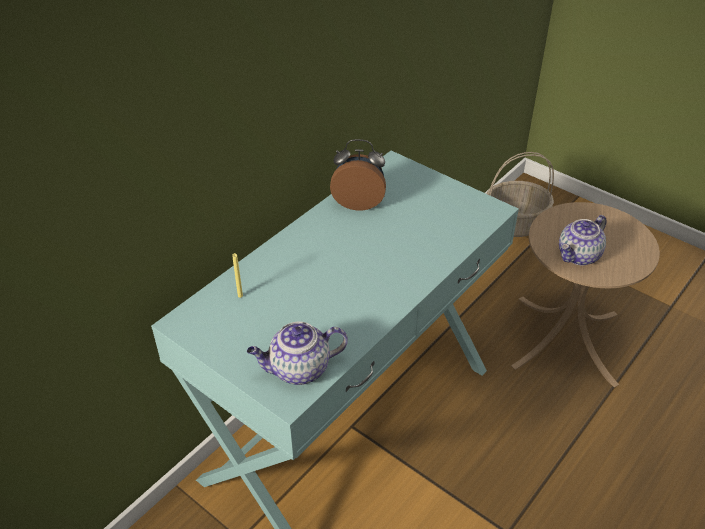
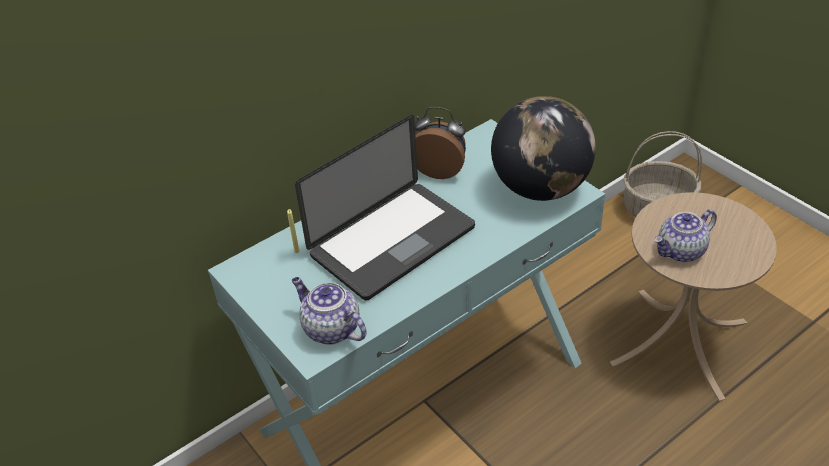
camera: 15 degrees right, 0 degrees up
(298, 370) = (330, 329): teapot -> teapot turned 45 degrees clockwise
(334, 275) = (392, 241): none -> laptop
(458, 209) = (540, 188): none -> globe

